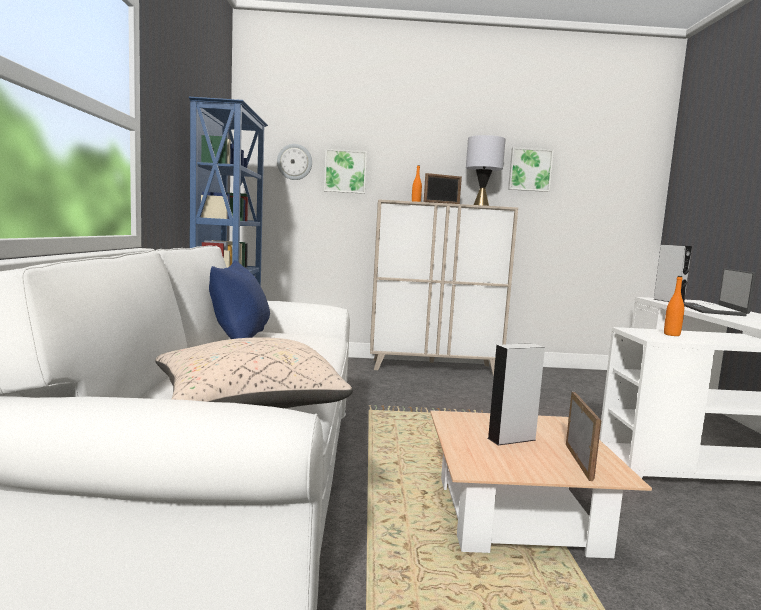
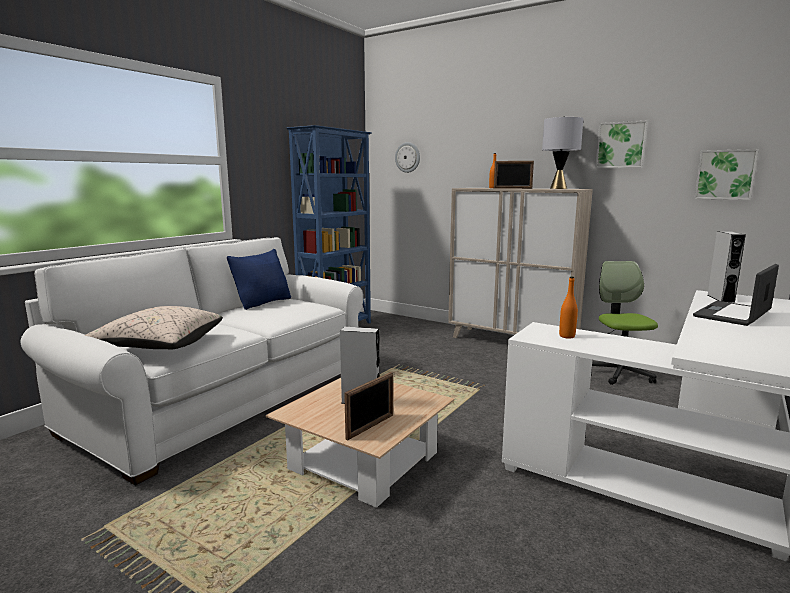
camera: 35 degrees right, 5 degrees up
(345, 171) = (445, 162): picture -> picture (725, 174)
(556, 382) = (619, 373): none -> office chair

